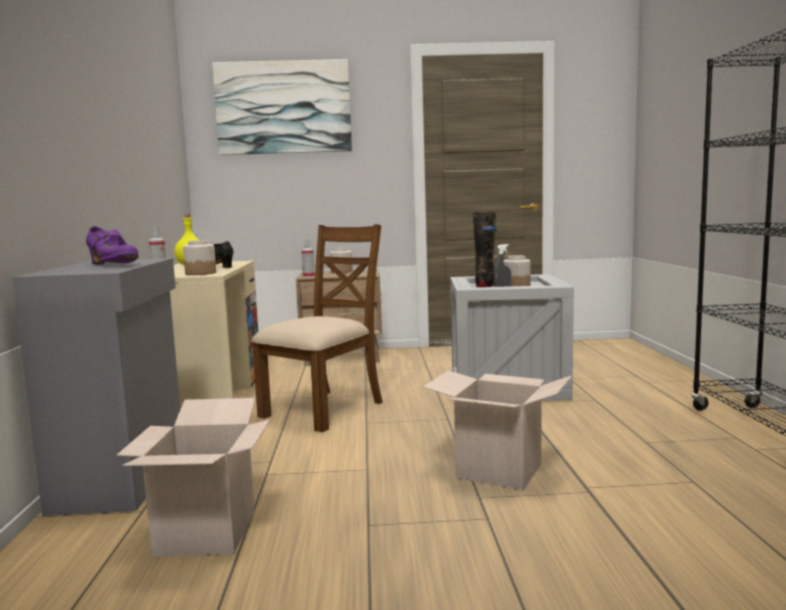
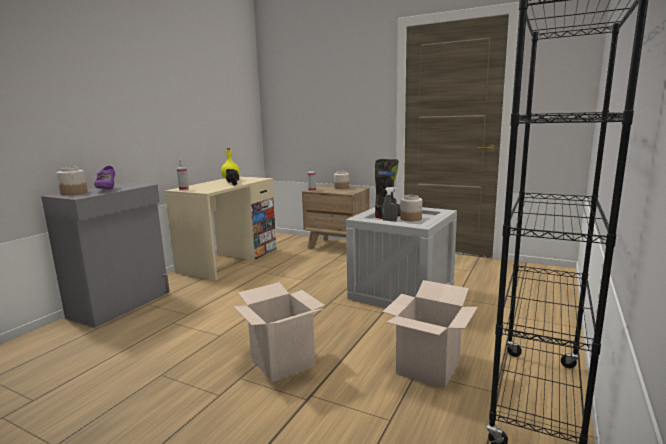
camera: 30 degrees right, 5 degrees up
(201, 273) = (206, 189): jar -> jar (74, 193)
(206, 533) = (97, 351): cardboard box -> cardboard box (428, 367)
(283, 107) = (313, 72): picture -> none
(324, 409) = (266, 284): brown chair -> none

